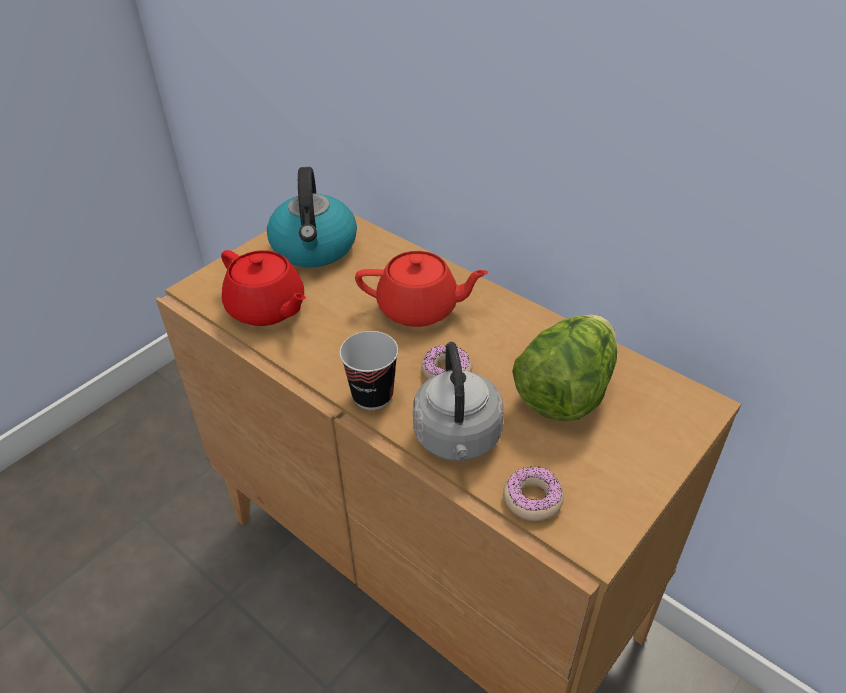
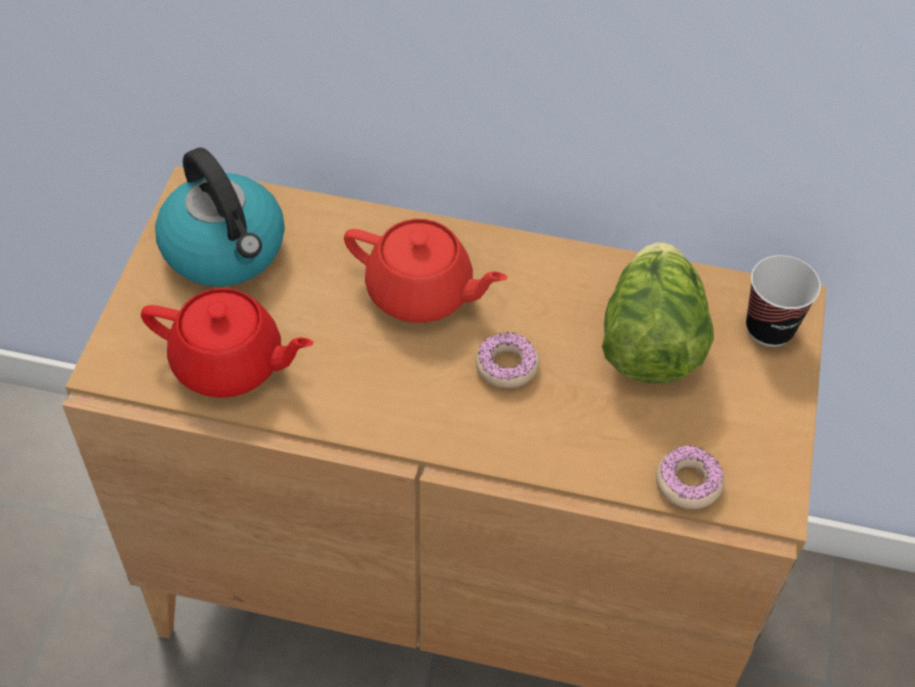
camera: 30 degrees left, 10 degrees up
(372, 395) = (444, 431): cup -> cup (769, 328)
(419, 309) = (421, 293): red teapot -> red teapot turned 45 degrees clockwise
(458, 439) = (572, 447): grey kettle -> none

